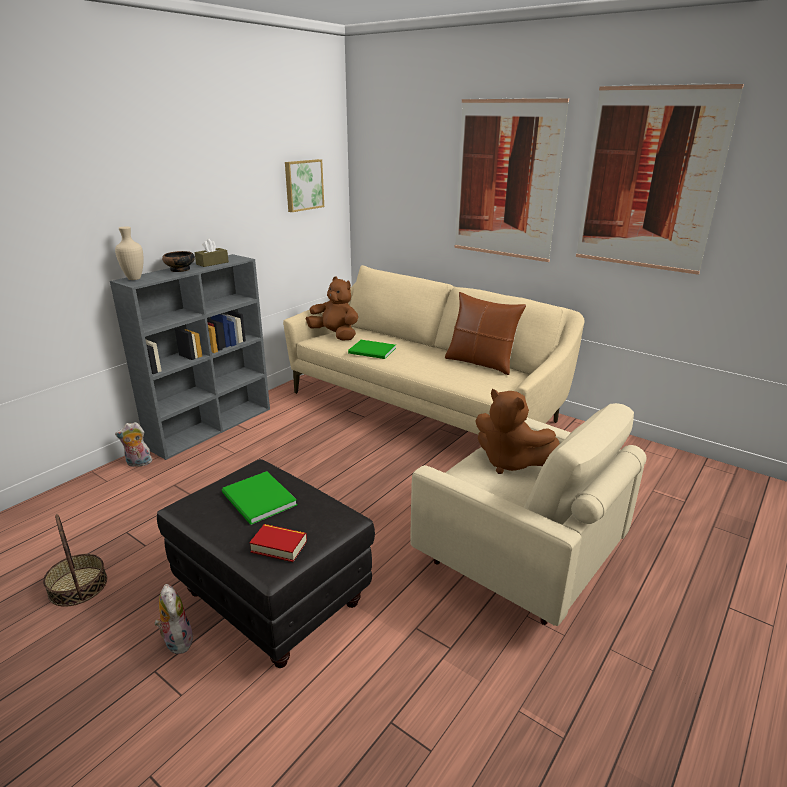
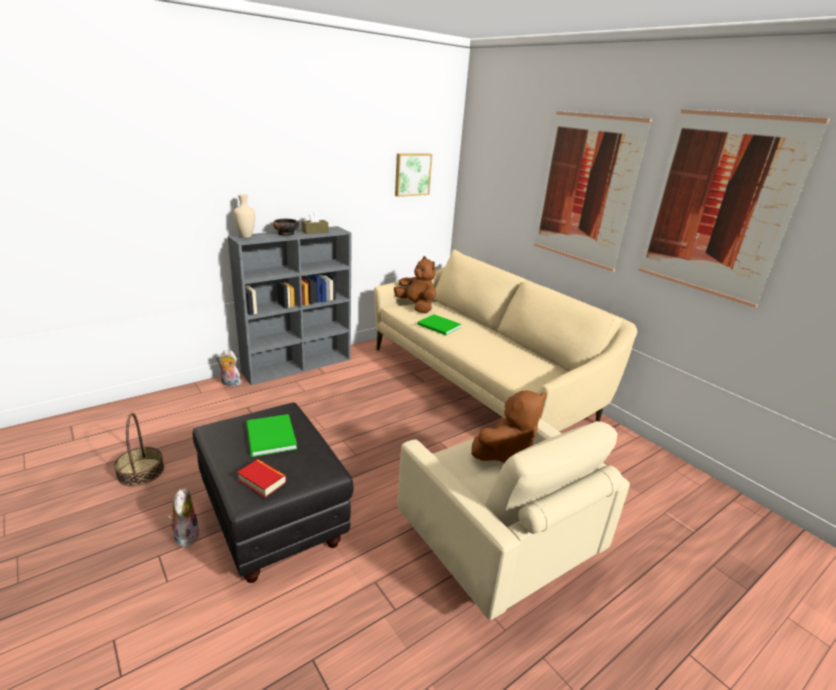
camera: 15 degrees right, 0 degrees up
(480, 363) = (530, 354): brown pillow -> none
(510, 462) = (506, 454): brown plush toy -> brown plush toy turned 90 degrees counterclockwise

